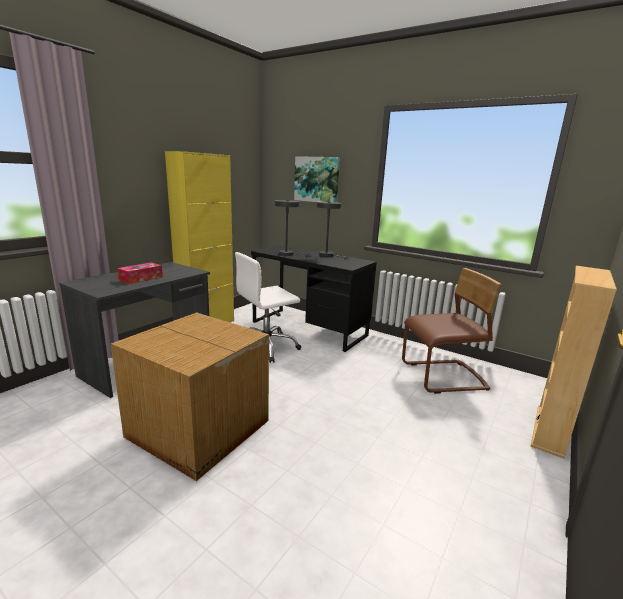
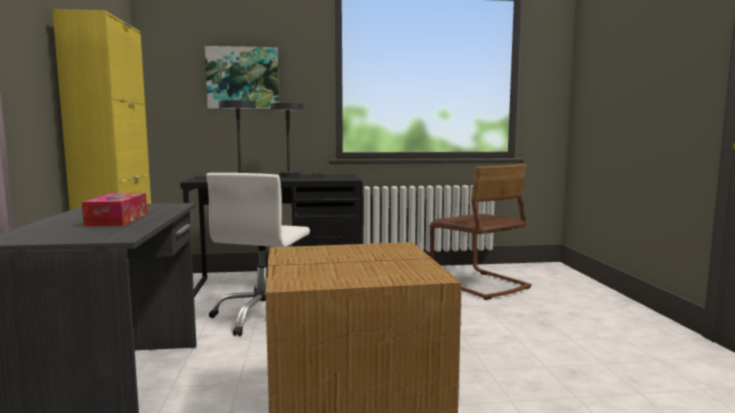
camera: 40 degrees left, 10 degrees down
(443, 377) = (478, 284): brown chair -> brown chair turned 105 degrees clockwise
(550, 430) = (600, 291): beige bookcase -> none

